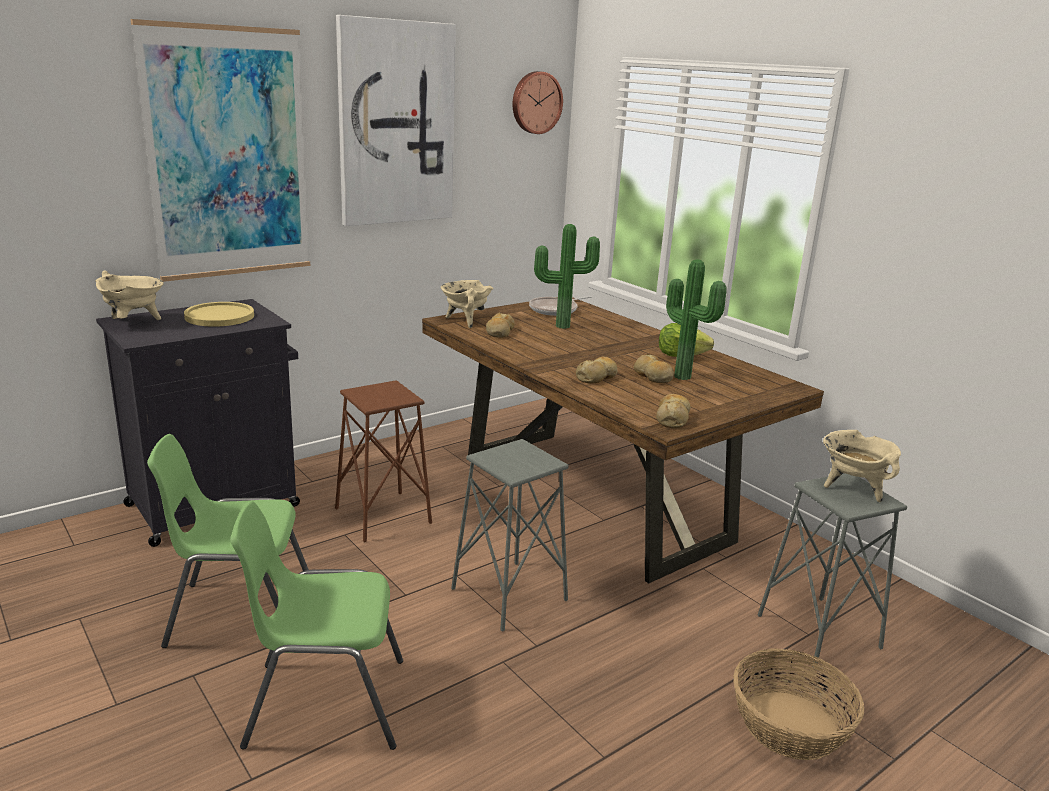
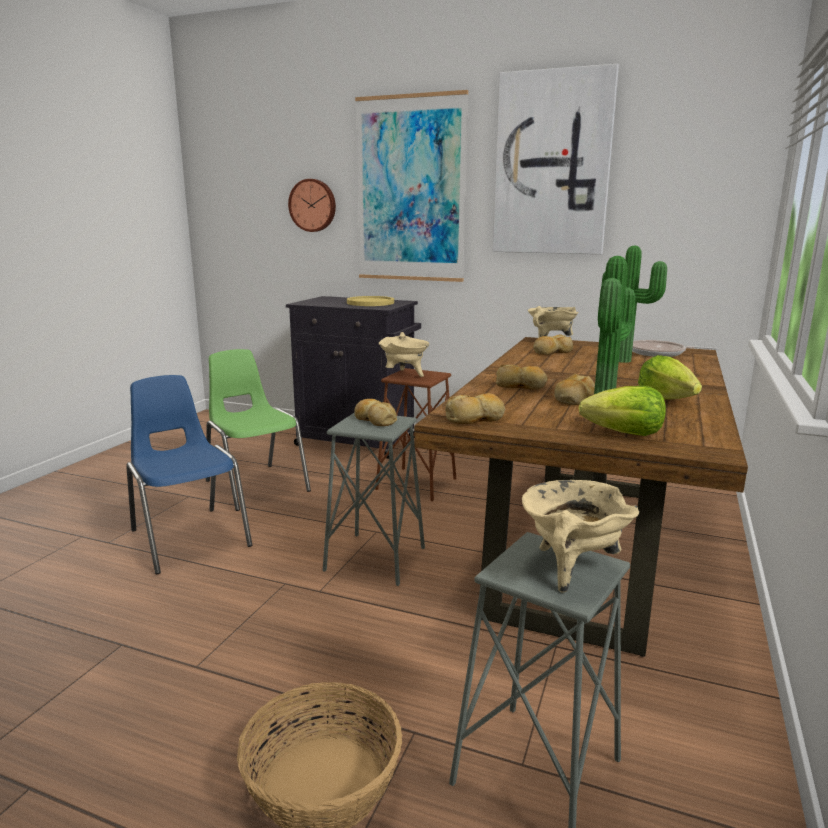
camera: 60 degrees right, 5 degrees down
(133, 322) = (327, 299): beige cooking pot -> beige cooking pot (404, 375)
(324, 702) = (189, 537): green chair -> blue chair
(509, 455) = (375, 420): none -> bread
(535, 102) = (728, 137): wall clock -> wall clock (313, 205)
(746, 393) = (624, 434): none -> lettuce

